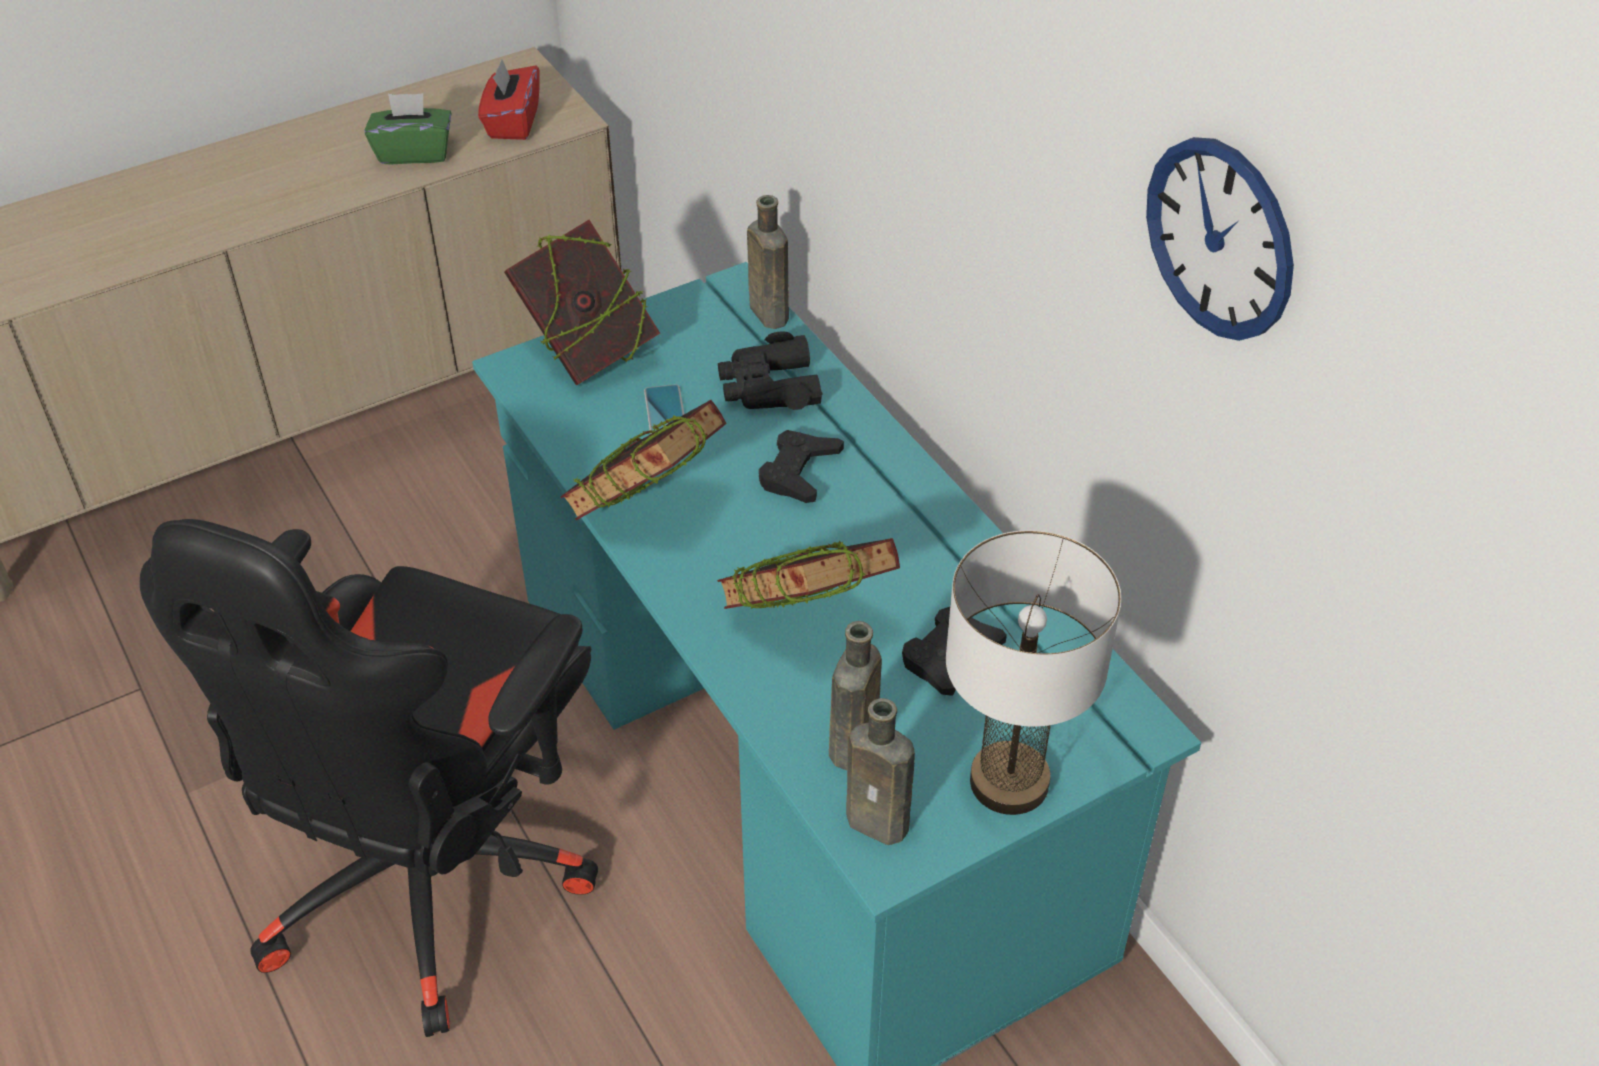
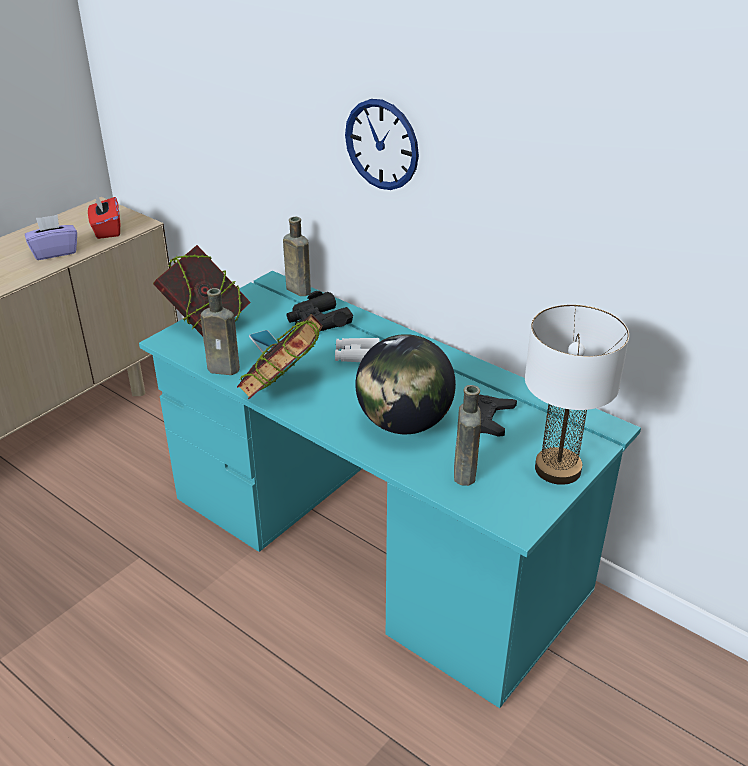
camera: 20 degrees left, 10 degrees down
(414, 152) = (54, 252): green tissue box -> purple tissue box
(441, 858) = (183, 649): black office chair -> none
(799, 472) = (357, 355): black game controller -> white binoculars
(806, 625) = (404, 423): book -> globe
(881, 824) = (503, 506): brown bottle -> brown bottle (226, 369)
(1219, 239) = (626, 119): wall clock -> wall clock (382, 144)

